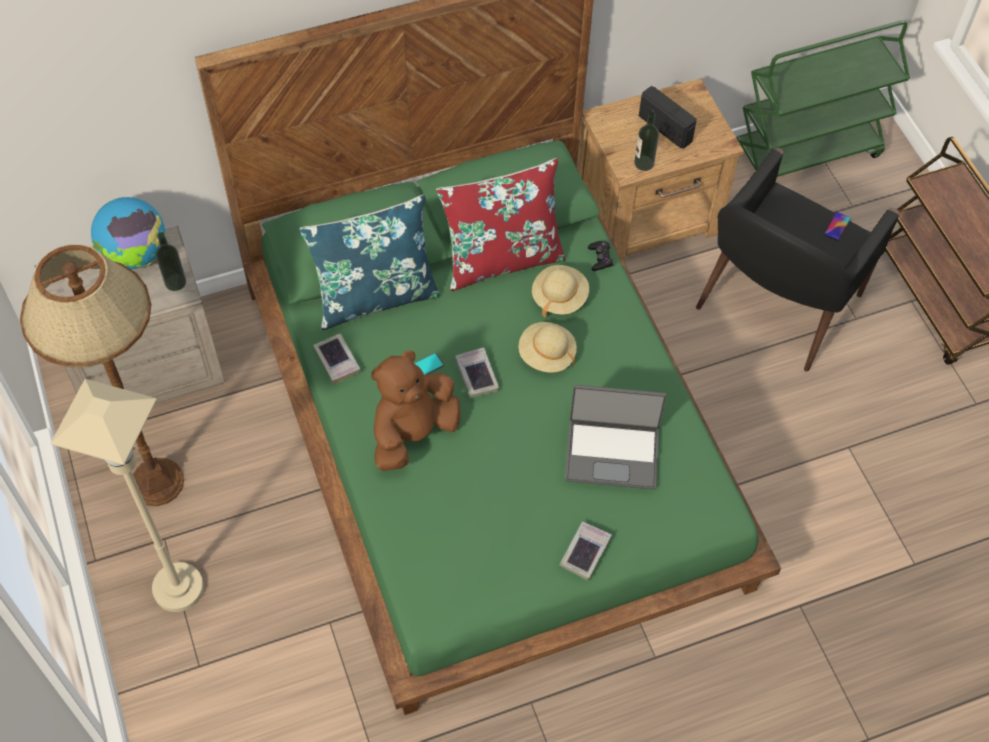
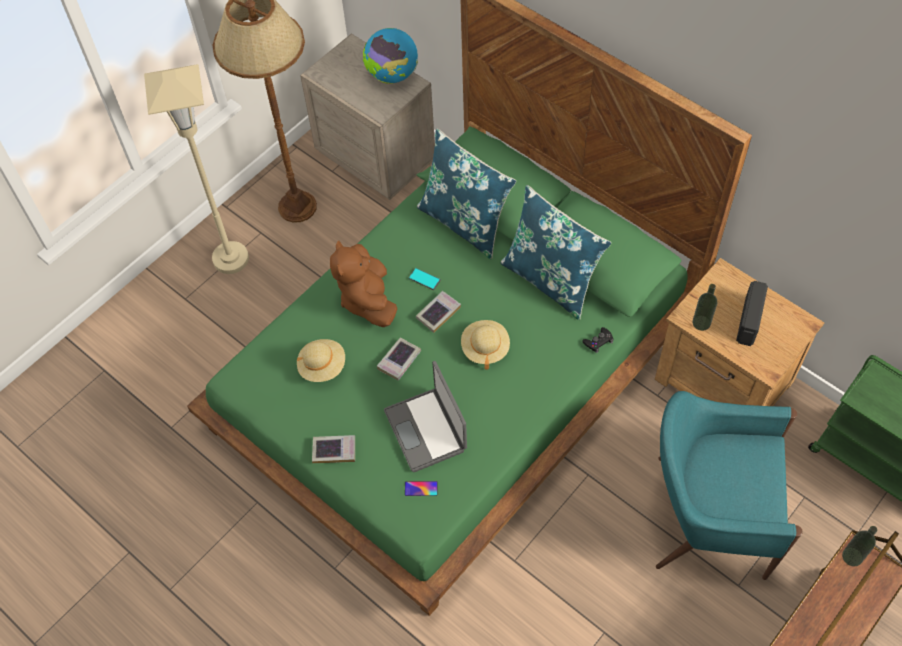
camera: 65 degrees right, 0 degrees up
(175, 282) = (385, 105): bottle -> bottle (852, 556)
(337, 361) = (398, 228): book -> book (399, 361)
(413, 433) = (367, 300): brown plush toy -> brown plush toy turned 120 degrees counterclockwise
(502, 259) = (551, 280): red pillow -> blue pillow
(559, 297) = (542, 332): beige hat -> beige hat (322, 366)
(776, 304) = (707, 516): black armchair -> turquoise armchair
(837, 226) = (769, 503): phone -> phone (421, 488)

